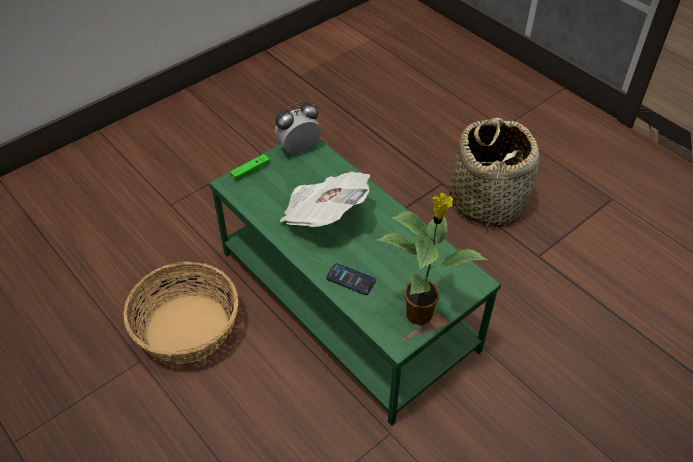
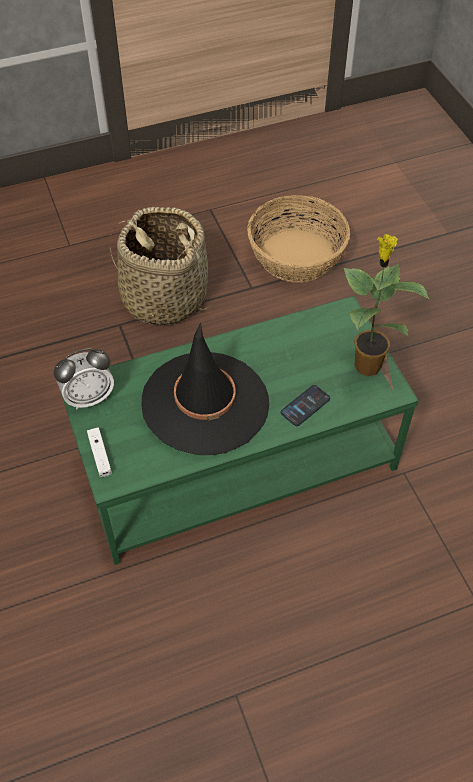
camera: 70 degrees left, 5 degrees up
(187, 329) = (211, 631): basket -> basket (297, 256)
(250, 171) = (100, 455): green game controller -> white game controller
(299, 149) = (89, 397): alarm clock -> alarm clock turned 105 degrees counterclockwise
(324, 215) = (205, 403): newspaper -> black hat

